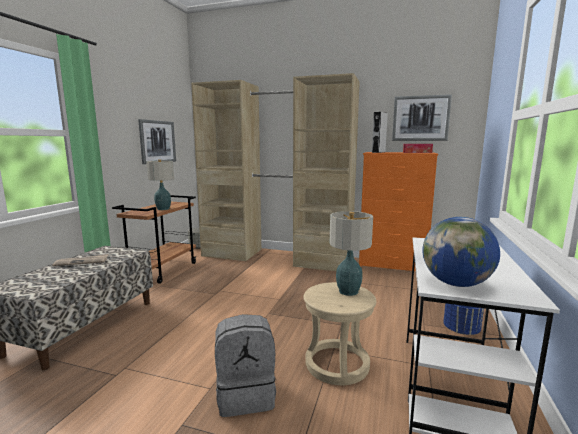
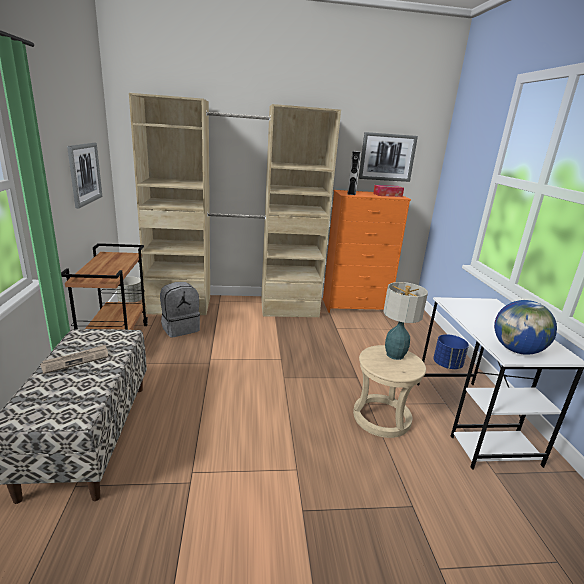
camera: 25 degrees left, 10 degrees up
(163, 209) = (118, 268): table lamp -> none
(246, 394) = (332, 466): grey backpack -> grey backpack (180, 328)

